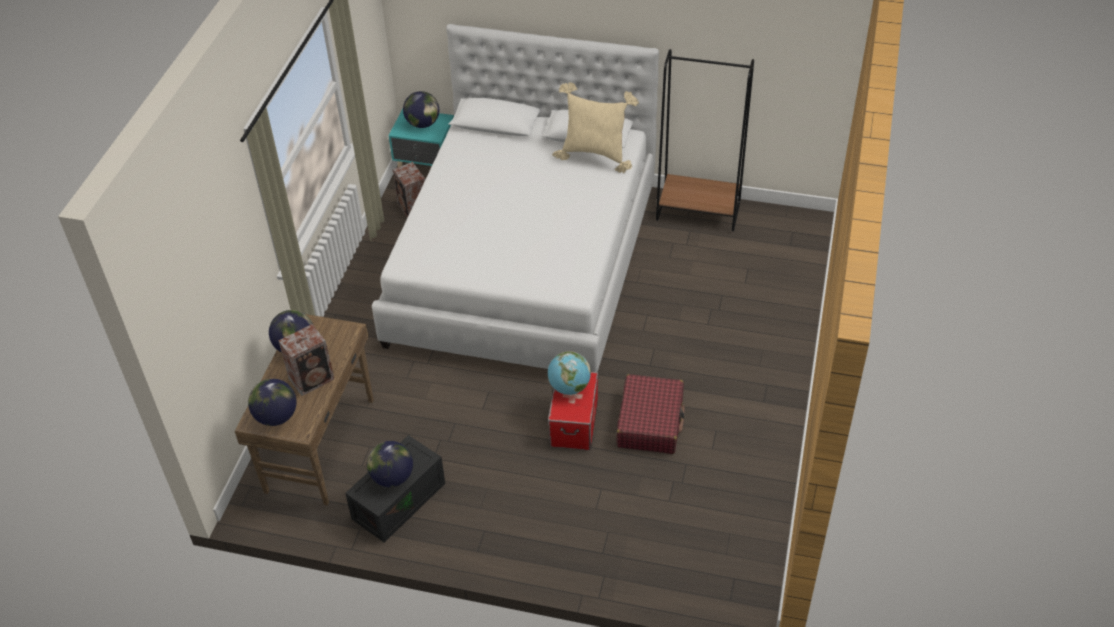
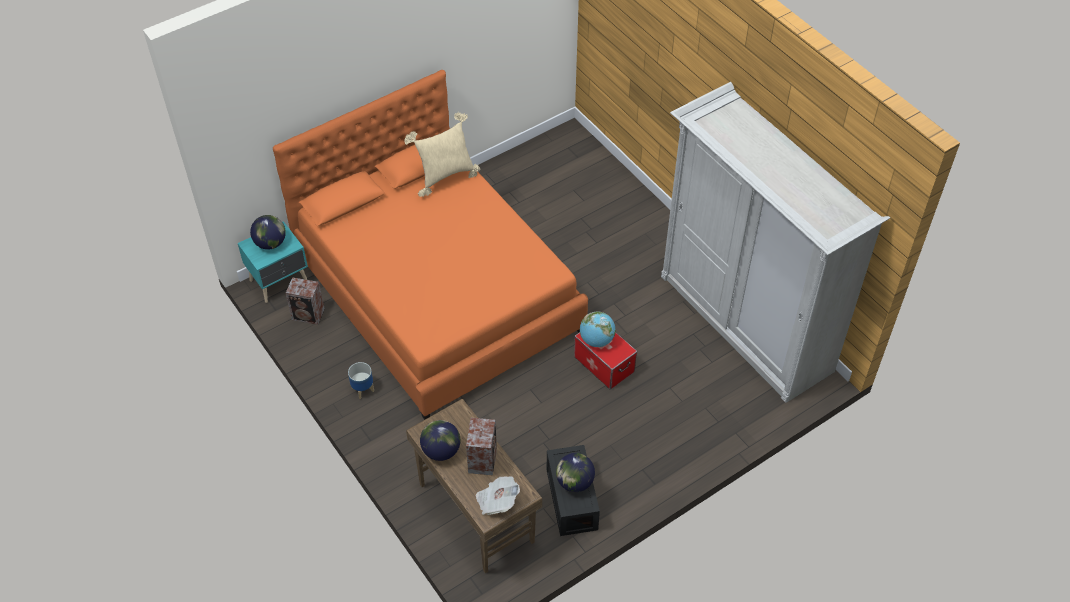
camera: 50 degrees left, 5 degrees up
(276, 417) = (497, 501): globe -> newspaper
(374, 290) = (363, 389): none -> planter
(524, 264) = (438, 292): white bed -> orange bed
(650, 422) = (643, 326): red suitcase -> none
(698, 212) = (498, 176): clothes rack -> none
(744, 495) = (743, 324): none -> white wardrobe

